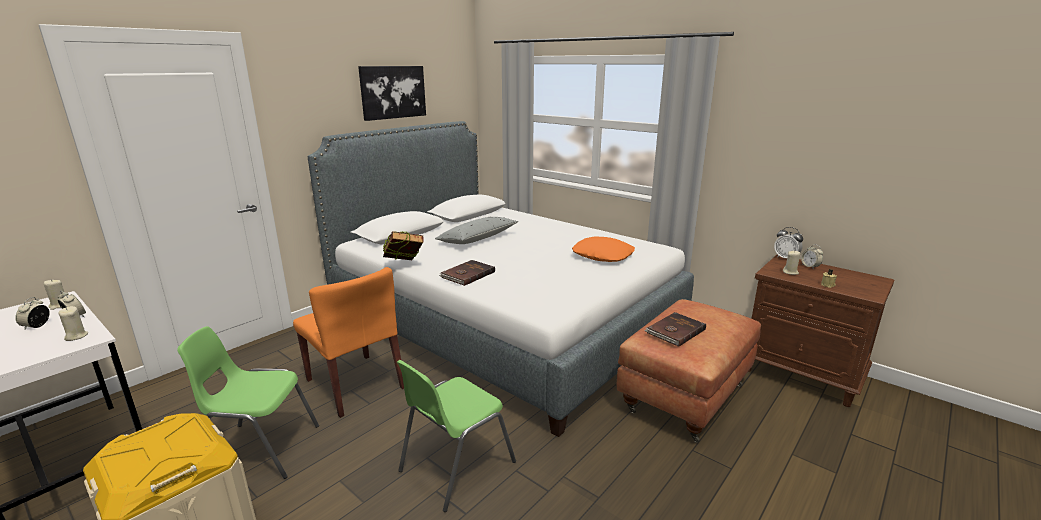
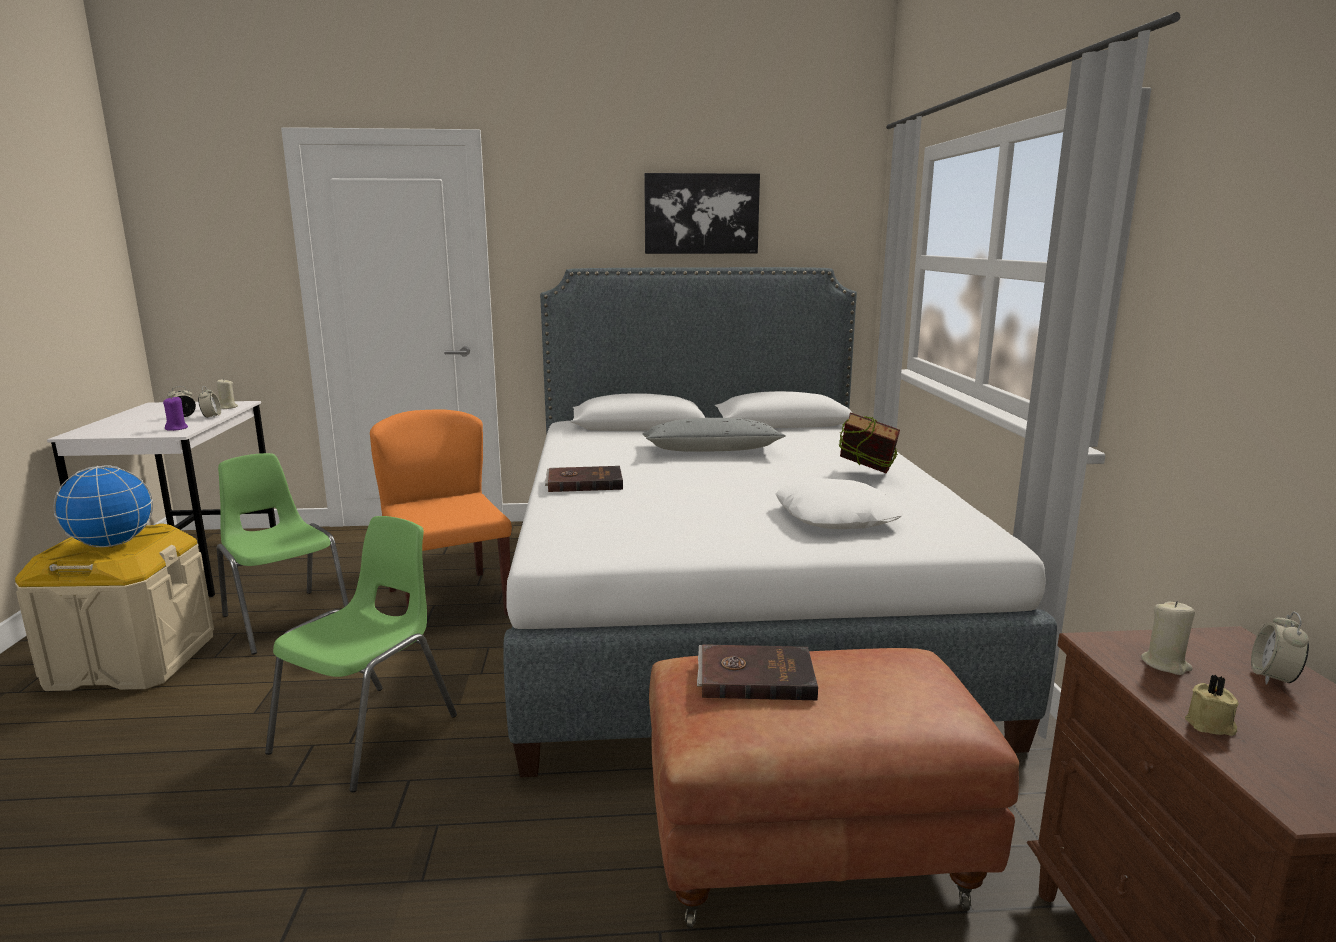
camera: 45 degrees right, 5 degrees down
(76, 336) = (177, 428): beige candle -> purple candle
(169, 447) = (112, 544): none -> globe
(356, 384) = (448, 601): orange chair -> orange chair turned 150 degrees clockwise
(404, 265) = (550, 455): book -> book (866, 476)
(455, 466) = (369, 733): green chair -> green chair turned 120 degrees clockwise
(603, 255) = (837, 517): orange pillow -> white pillow
(785, 258) = (1242, 639): alarm clock -> none

